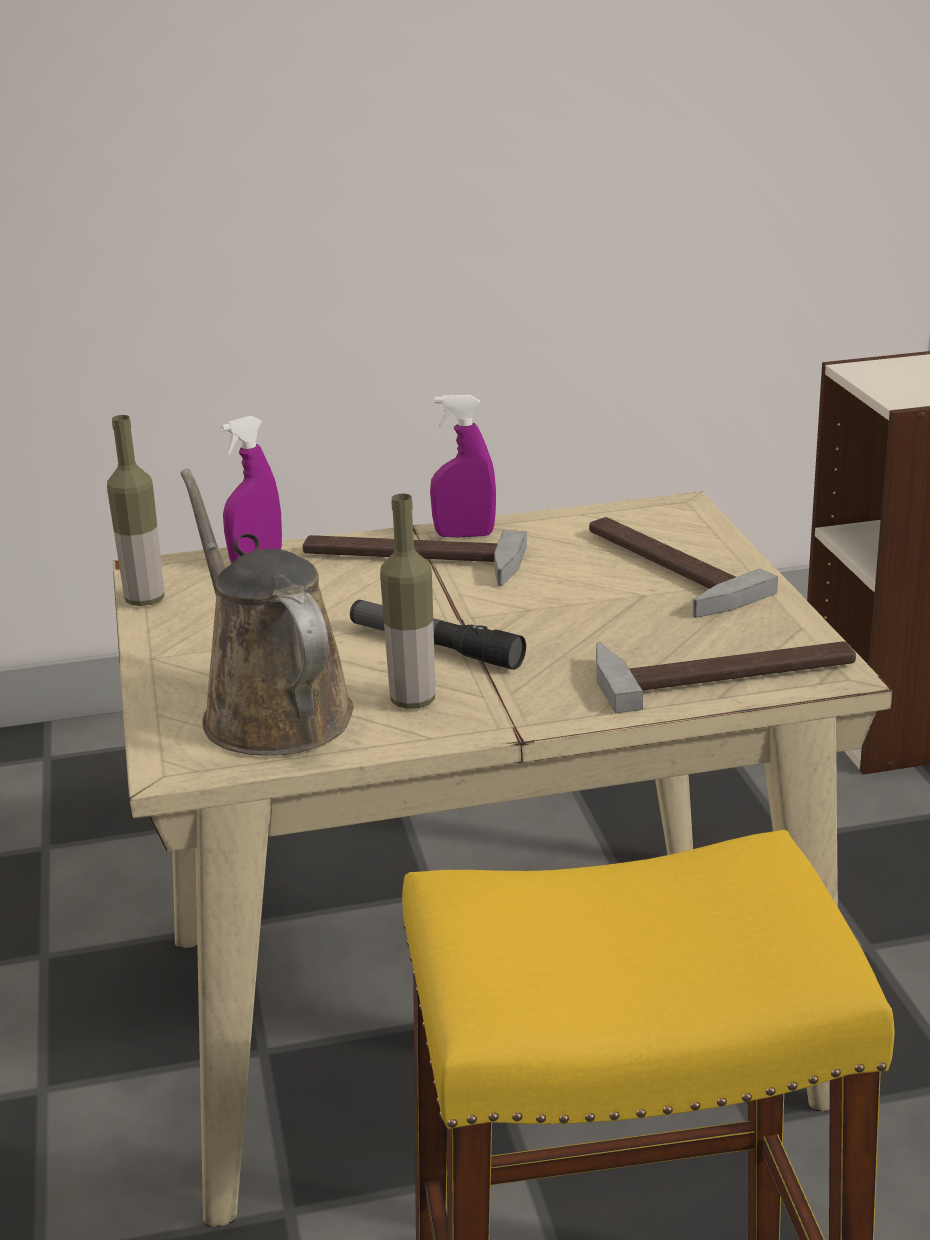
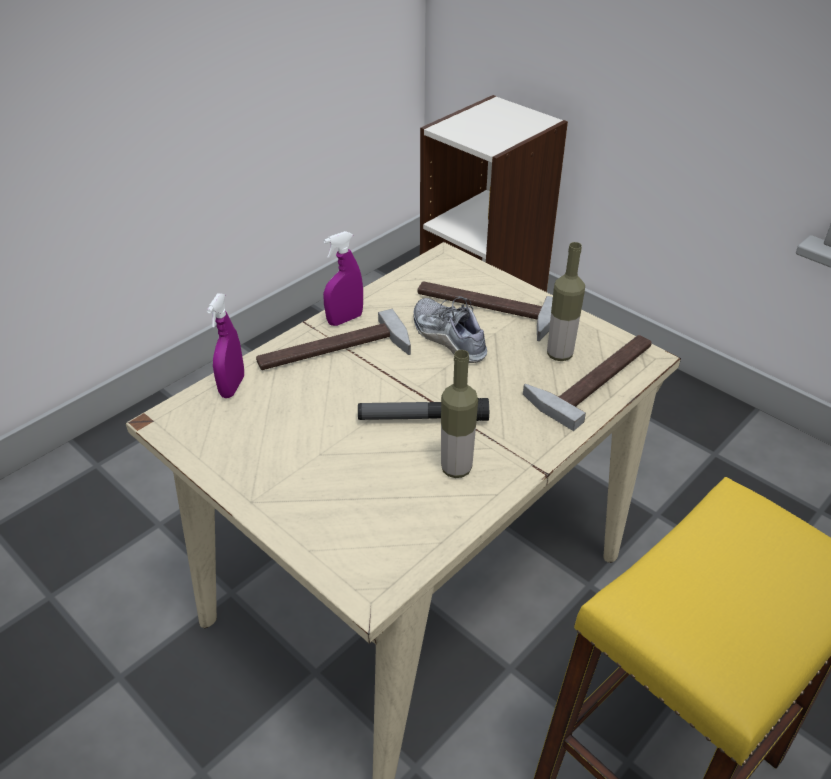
camera: 35 degrees left, 15 degrees up
(145, 600) = (190, 451): bottle -> bottle (559, 354)
(271, 710) = (380, 514): brown watering can -> none
(573, 583) = (448, 338): none -> shoe

